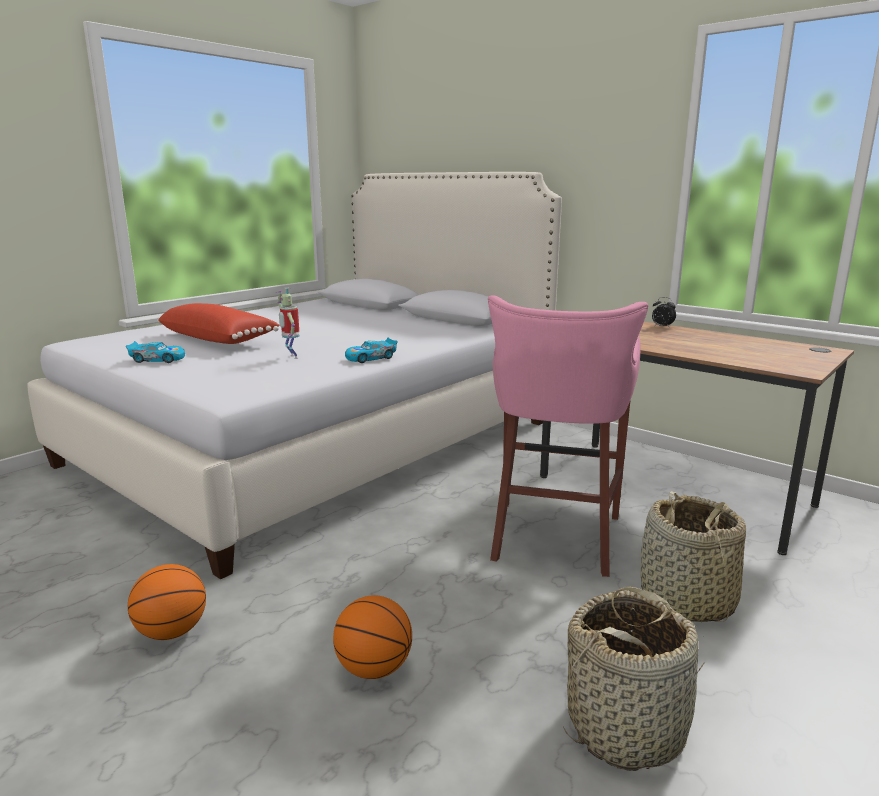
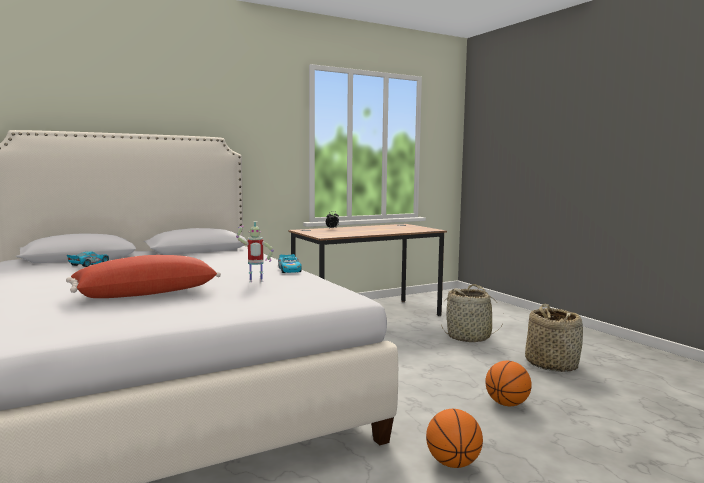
camera: 70 degrees left, 10 degrees down
(158, 359) = (195, 310): toy car -> toy car (89, 264)
(554, 539) = (399, 346): pink stool -> none

